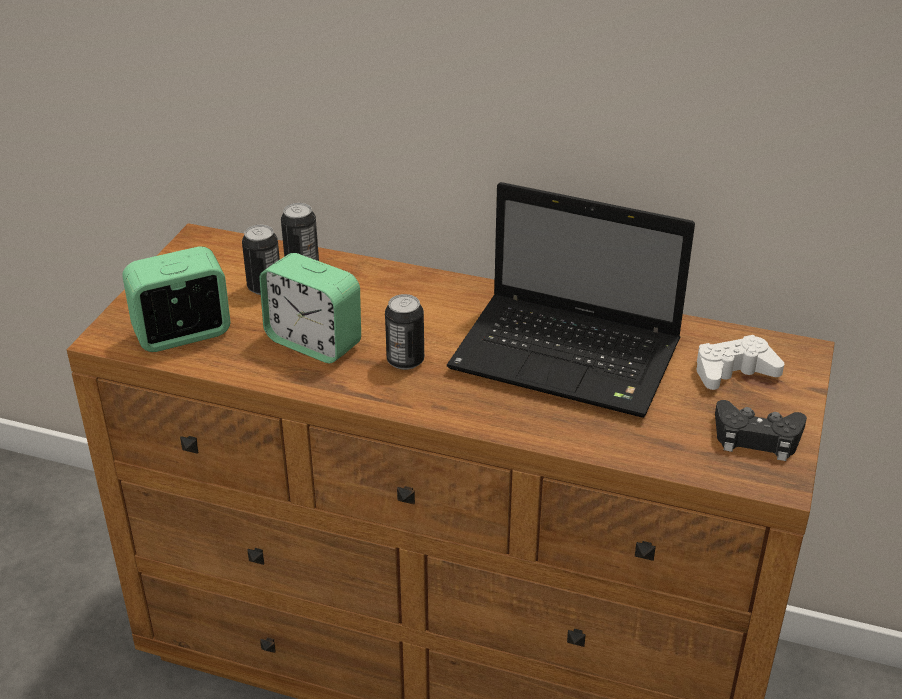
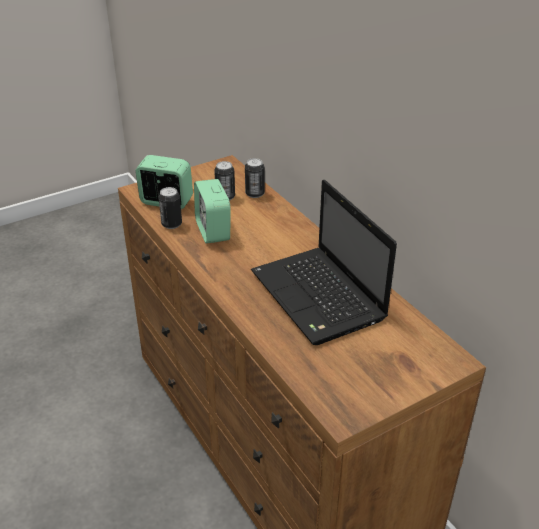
camera: 40 degrees right, 0 degrees up
(405, 360) = (240, 259): can -> can (171, 224)
(734, 371) = (398, 349): white game controller -> none
(756, 437) = (362, 389): black game controller -> none

